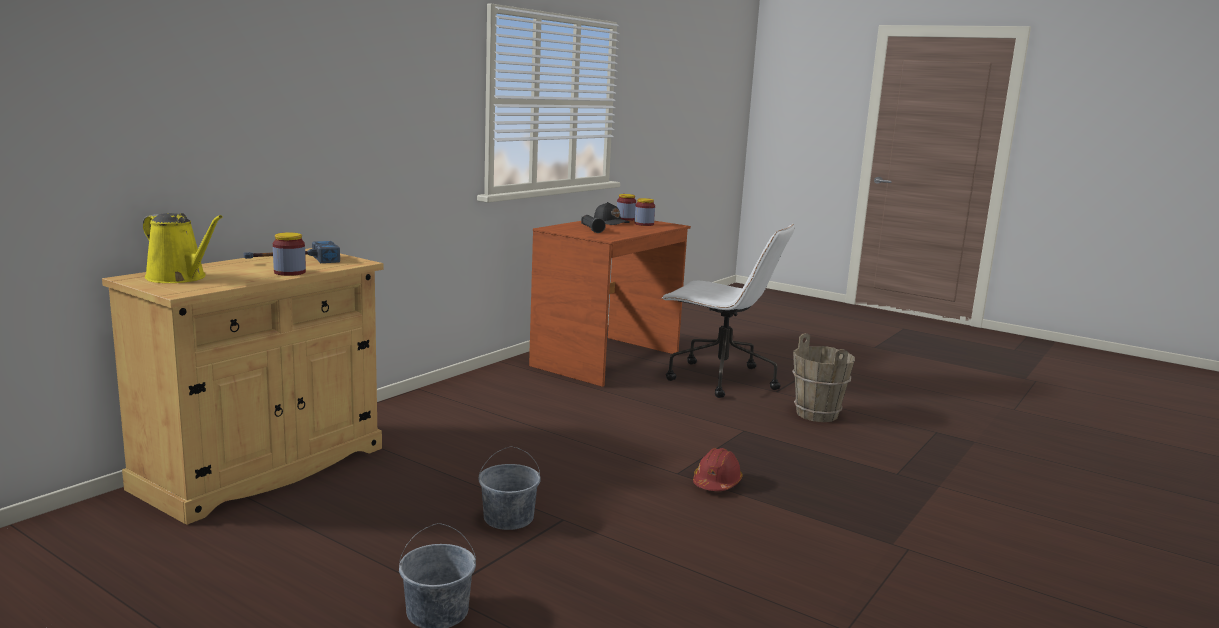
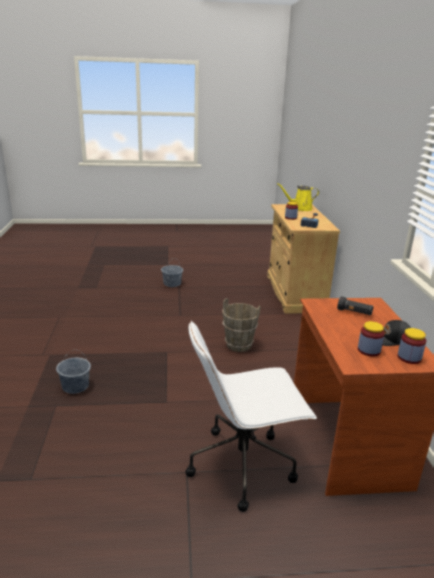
camera: 140 degrees right, 10 degrees up
(509, 518) = (196, 308): grey bucket -> grey bucket (75, 386)
(716, 483) = (144, 354): red hard hat -> none
(817, 414) = (133, 451): brown bucket -> brown bucket (238, 345)

